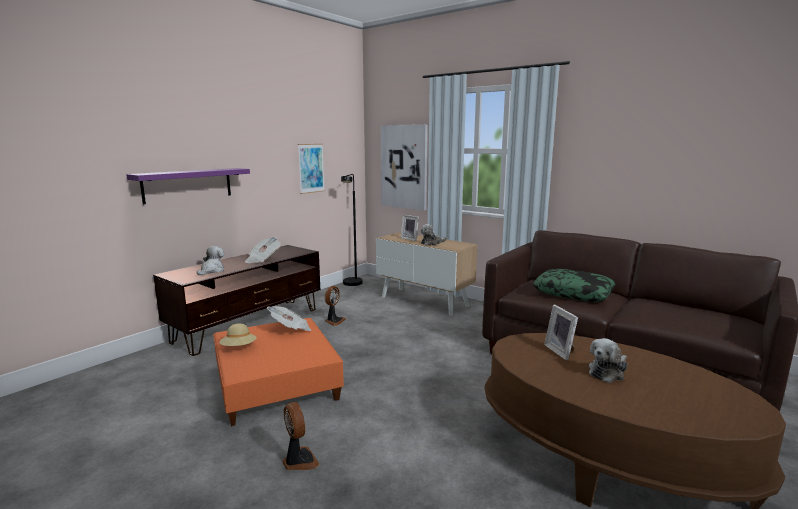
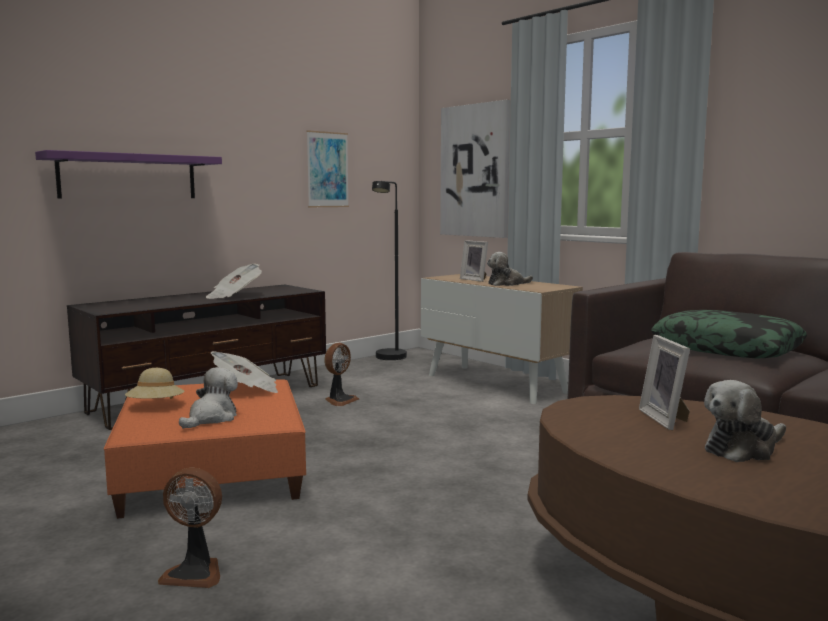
camera: 10 degrees right, 5 degrees down
(212, 271) = (151, 304): plush toy -> plush toy (211, 418)
(299, 461) = (195, 573): fan -> fan turned 120 degrees clockwise

